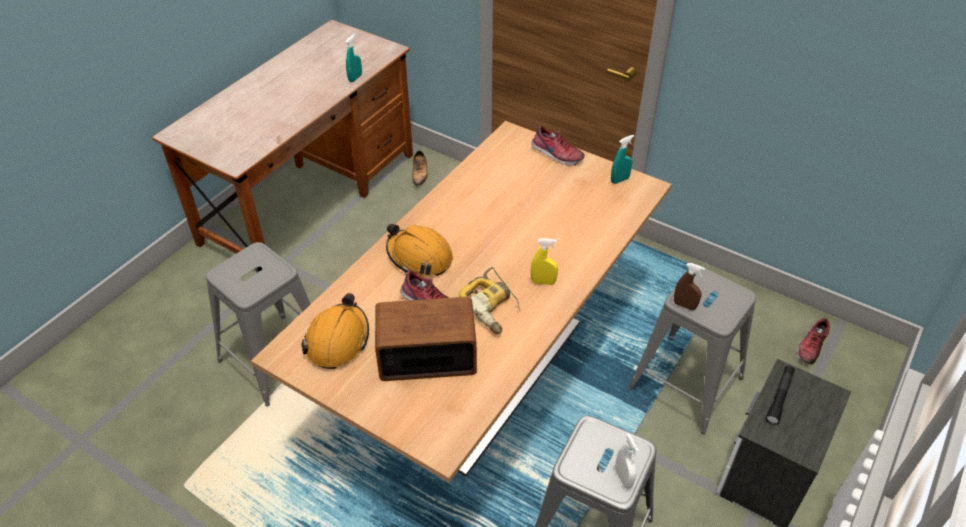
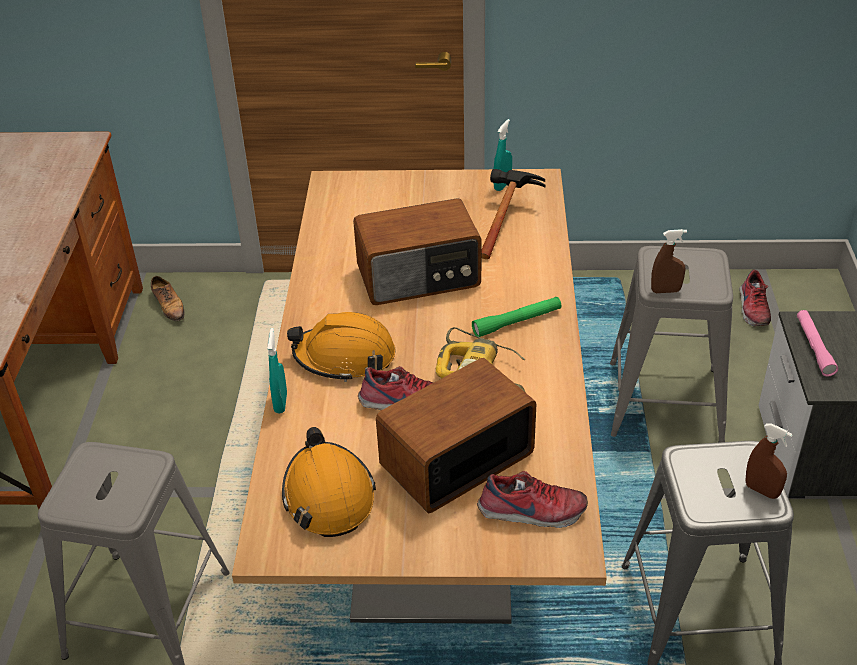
camera: 30 degrees left, 5 degrees down
(355, 78) = (67, 189): turquoise spray bottle -> turquoise spray bottle (280, 403)
(509, 223) = (419, 277): none -> radio
(543, 282) = (517, 322): yellow spray bottle -> green flashlight
(556, 154) = (406, 185): shoe -> shoe (531, 513)
(599, 206) = (505, 220): none -> hammer
(623, 478) = (762, 490): white spray bottle -> brown spray bottle
(779, 398) = (814, 347): black flashlight -> pink flashlight

